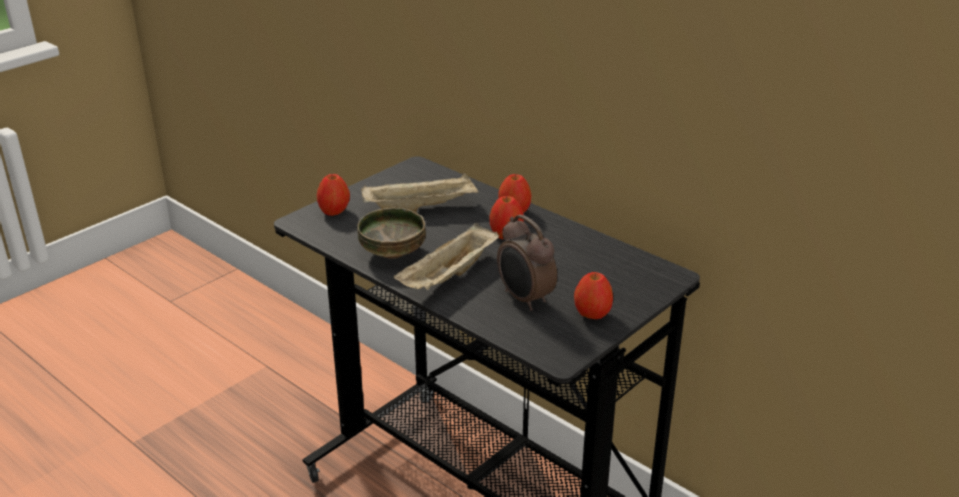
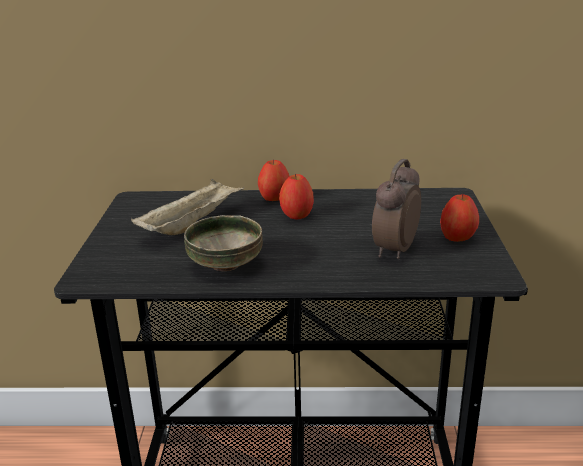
camera: 40 degrees left, 5 degrees down
(334, 212) = (111, 258): apple -> none
(449, 277) = (308, 261): beige tray -> none
(524, 299) = (393, 250): alarm clock -> alarm clock turned 105 degrees clockwise

